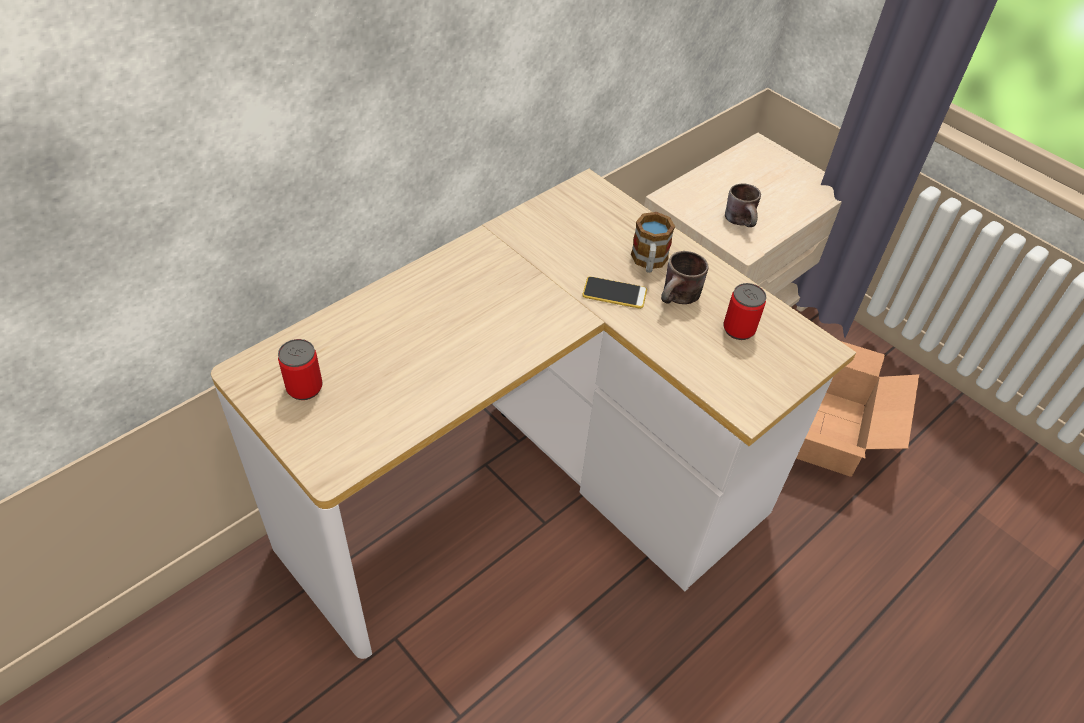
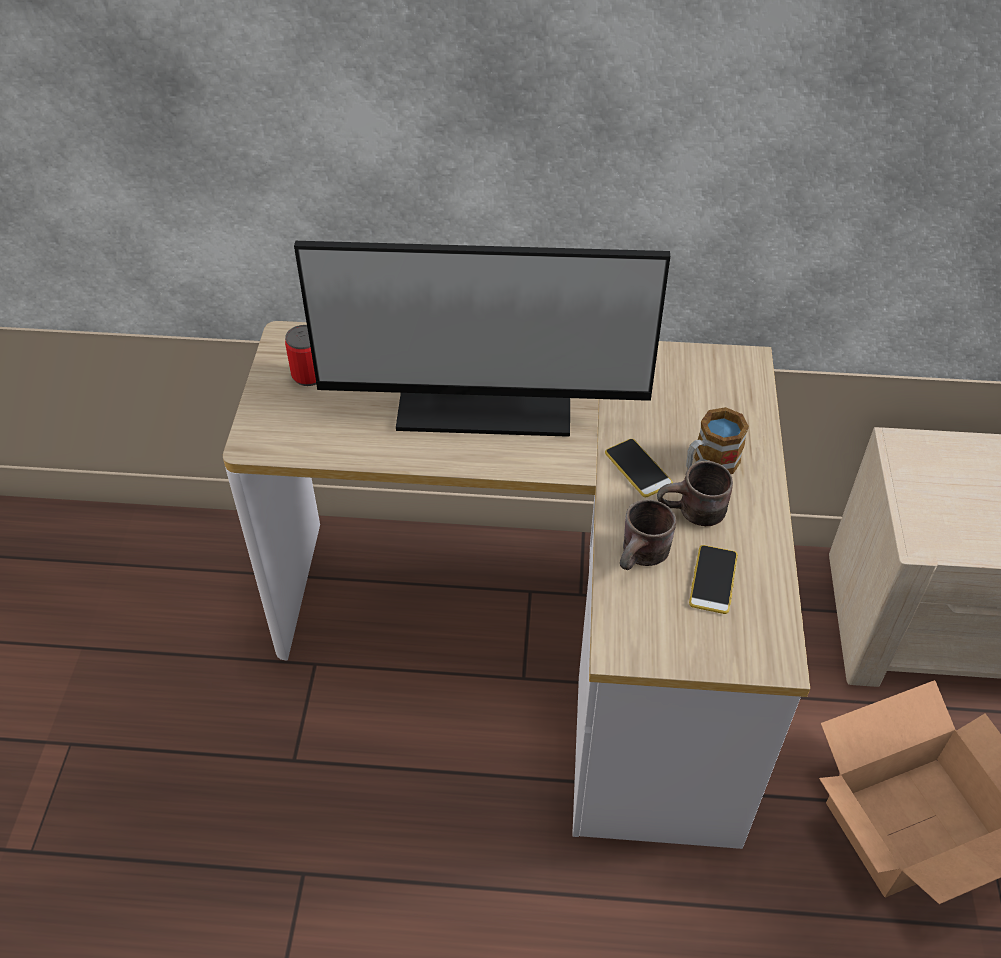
camera: 50 degrees right, 0 degrees up
(463, 316) = (485, 400): none -> monitor
(739, 329) = (713, 579): can -> phone
(743, 221) = (956, 518): brown mug -> brown mug (644, 558)

